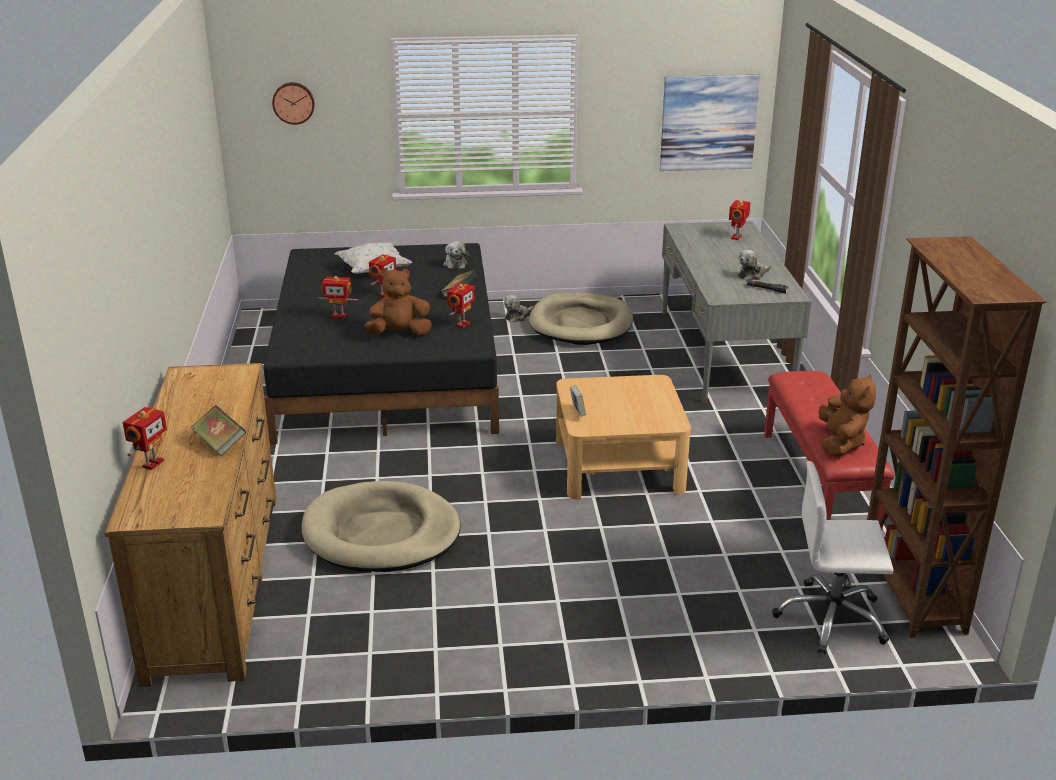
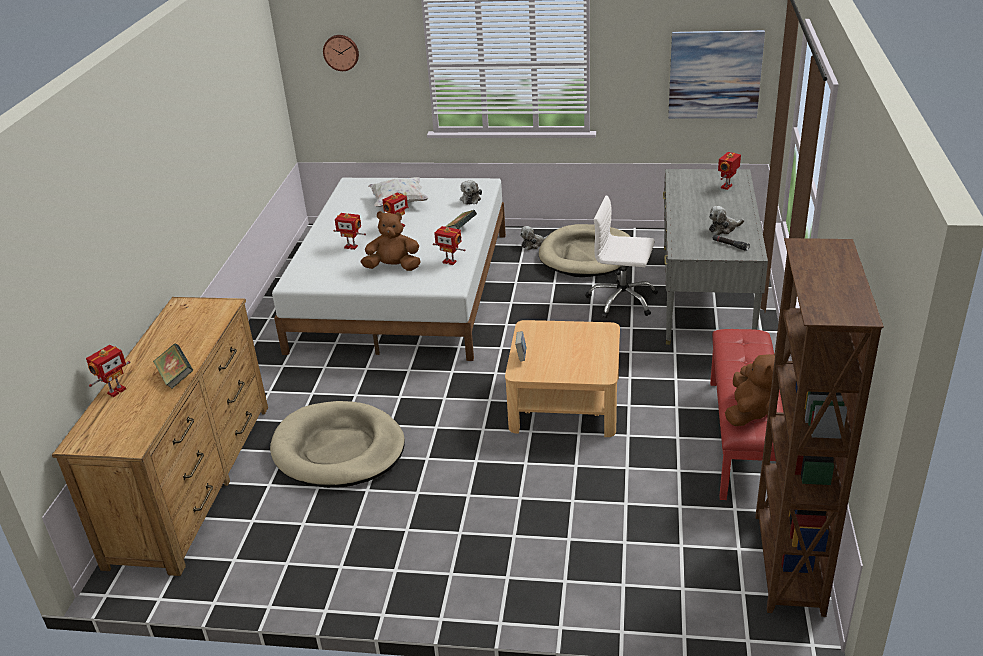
camera: 15 degrees right, 5 degrees up
(388, 369) = (404, 290): black bed -> white bed
(462, 324) = (450, 261): toy robot -> toy robot turned 75 degrees clockwise
(831, 619) = (699, 583): white office chair -> white office chair (622, 301)

